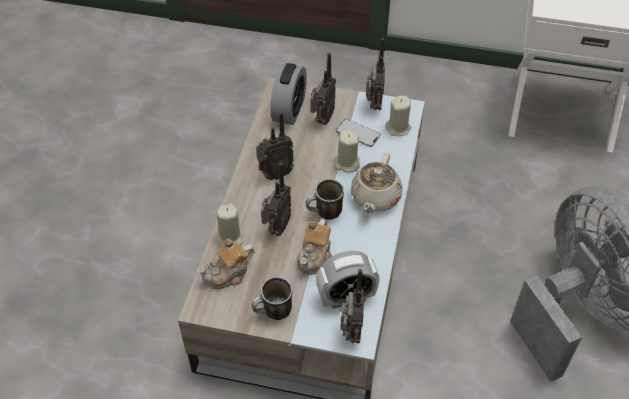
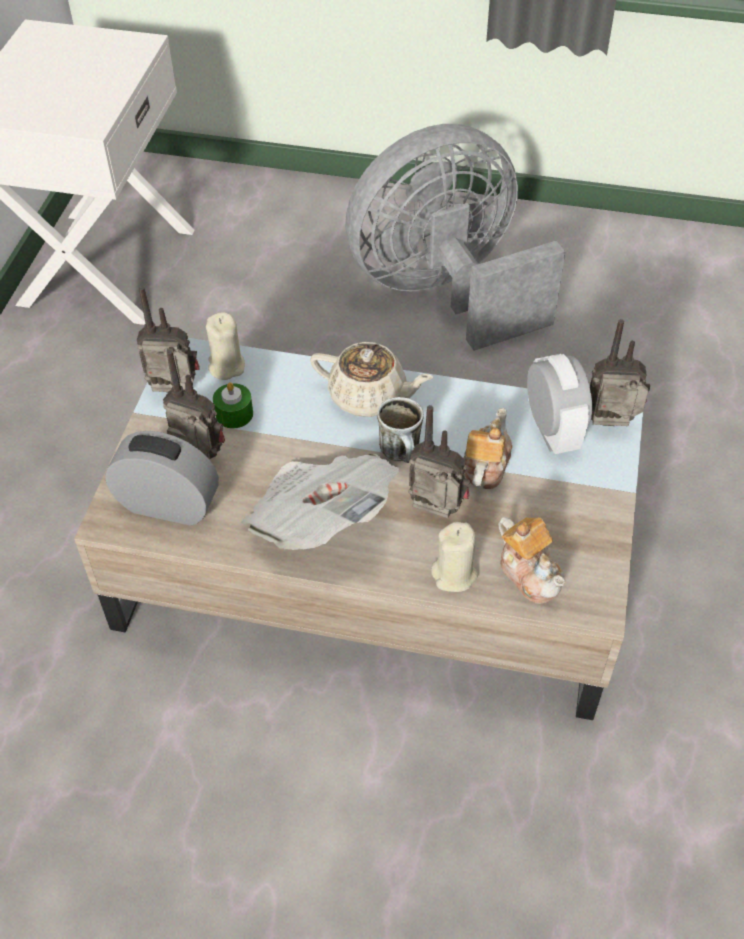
camera: 90 degrees left, 0 degrees up
(273, 313) = (592, 513): mug -> none
(274, 174) = (319, 521): radio -> newspaper
(315, 256) = (485, 466): teapot -> teapot turned 90 degrees counterclockwise
(347, 164) = (299, 428): beige candle -> none
(358, 133) = (234, 414): phone -> green candle

